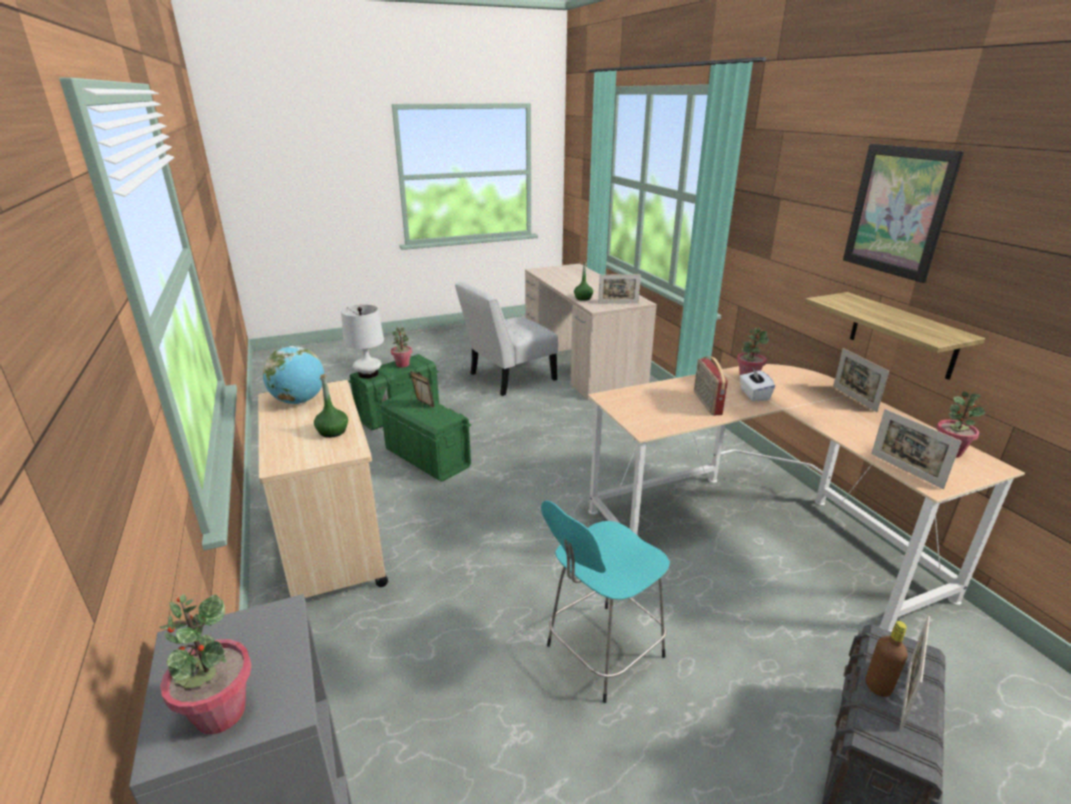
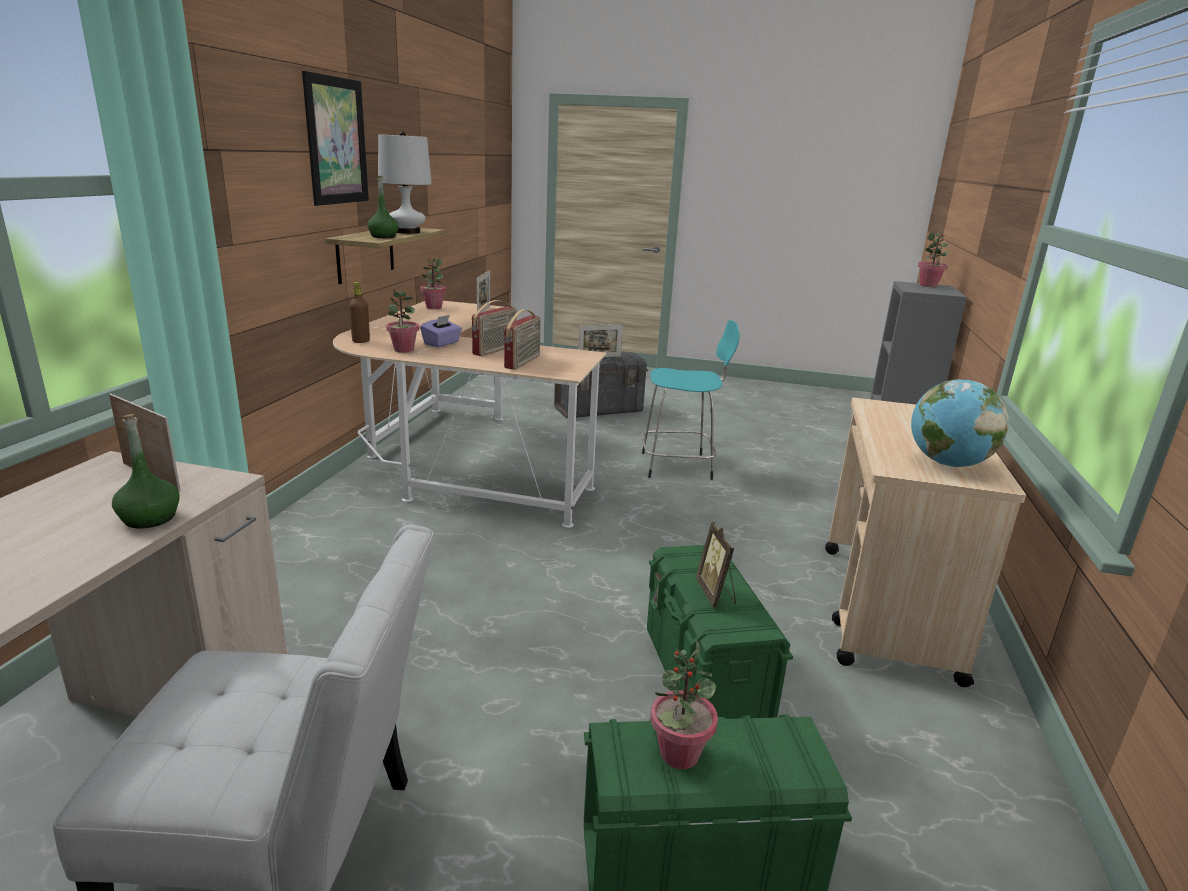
camera: 145 degrees left, 5 degrees down
(332, 431) = (893, 422): green bottle -> green bottle (383, 236)
(368, 374) = (793, 754): white table lamp -> white table lamp (407, 232)
(658, 398) = (523, 362): none -> radio
(754, 395) = (442, 343): white tissue box -> purple tissue box
(854, 398) = (383, 325): picture frame -> none
(878, 686) = (606, 360): brown bottle -> brown bottle (361, 341)

